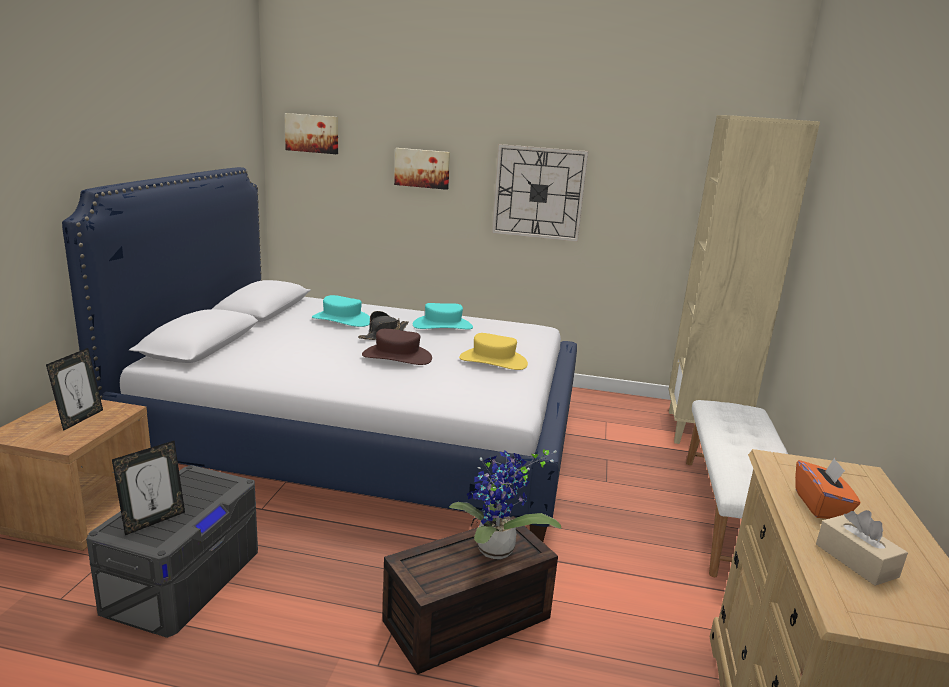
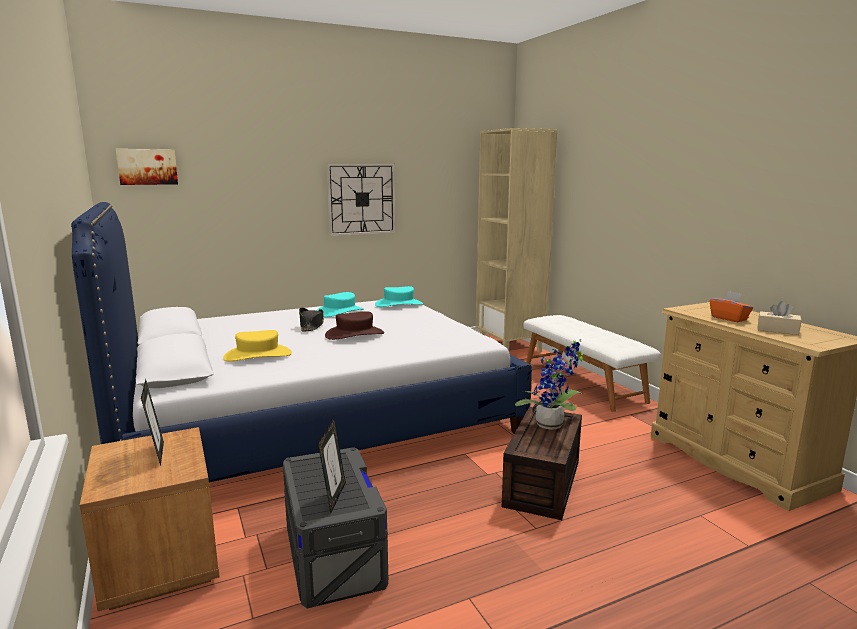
camera: 35 degrees left, 5 degrees down
(342, 320) = (257, 325): turquoise hat -> turquoise hat (399, 304)
(422, 168) = (263, 189): picture -> none
(493, 361) = (417, 321): yellow hat -> yellow hat (258, 355)

